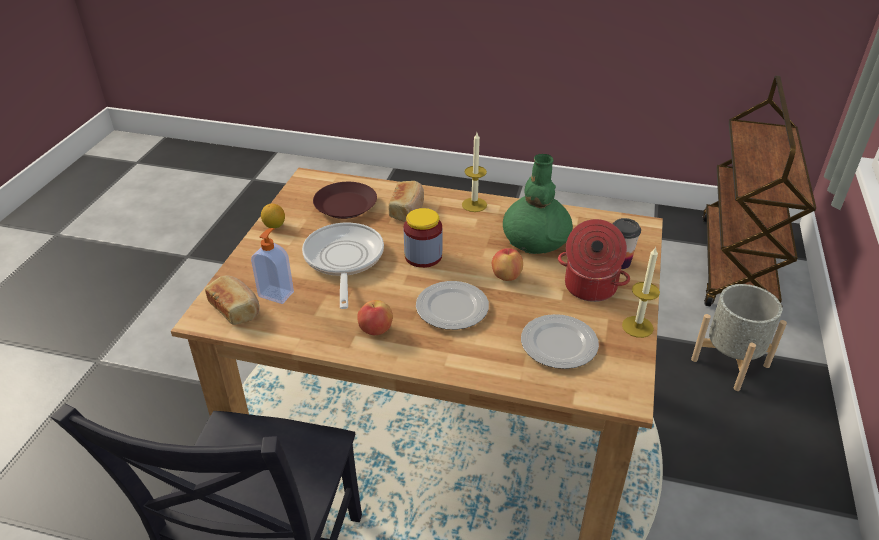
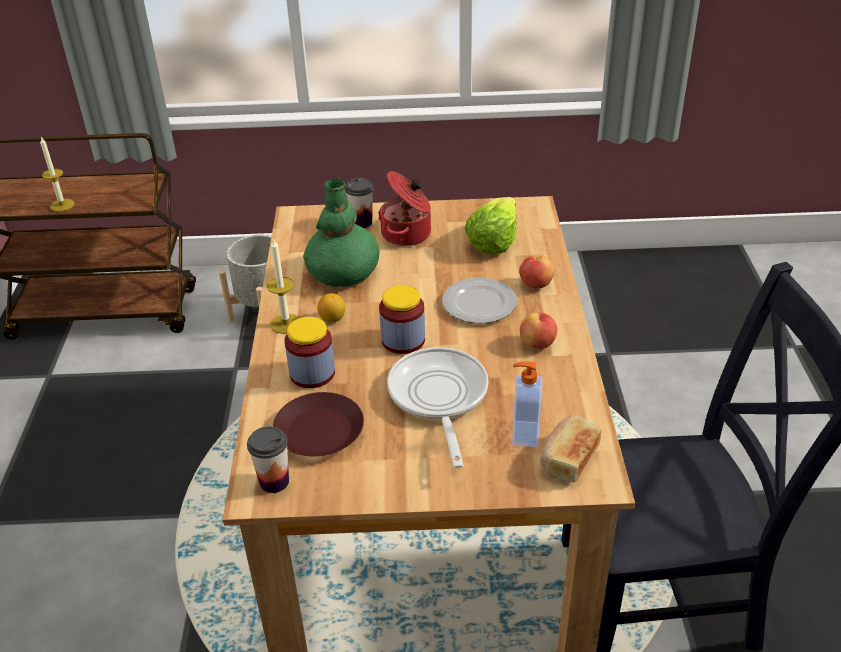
camera: 105 degrees left, 0 degrees up
(274, 226) = (391, 487): lemon -> lemon (332, 319)
(313, 185) = (274, 481): none -> cup
(343, 261) = (438, 398): frying pan -> frying pan turned 105 degrees clockwise
(407, 209) = (312, 373): bread -> jar
(506, 276) = (412, 280): apple -> apple (535, 285)
(558, 344) = (493, 241): plate -> lettuce
(637, 327) = (449, 207): candle -> candle (62, 205)

